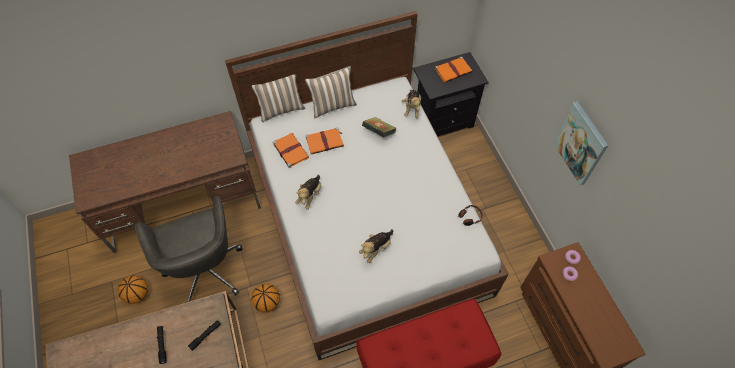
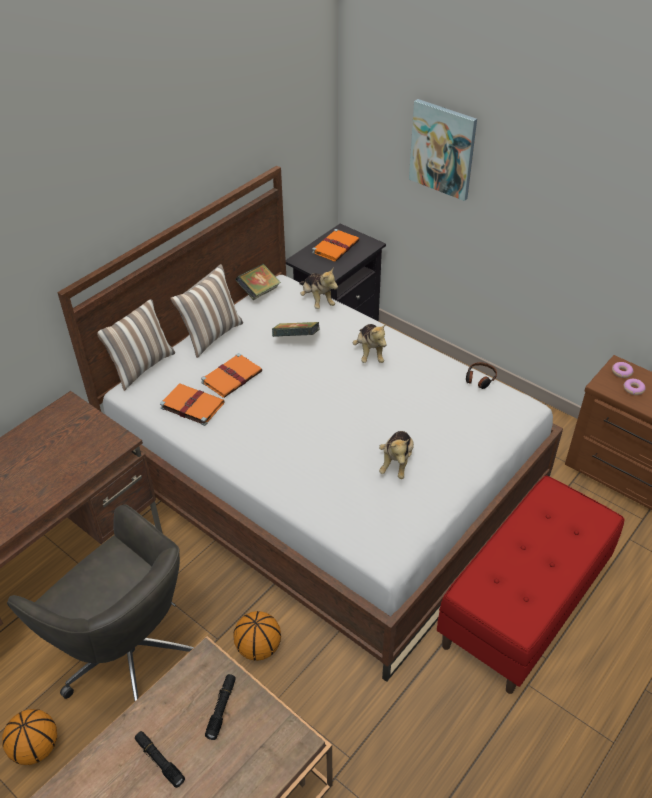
camera: 30 degrees left, 15 degrees down
(310, 196) = (259, 444): plush toy -> plush toy (369, 353)
(381, 85) = (259, 292): none -> book
(581, 143) = (568, 221): picture -> picture (443, 149)

